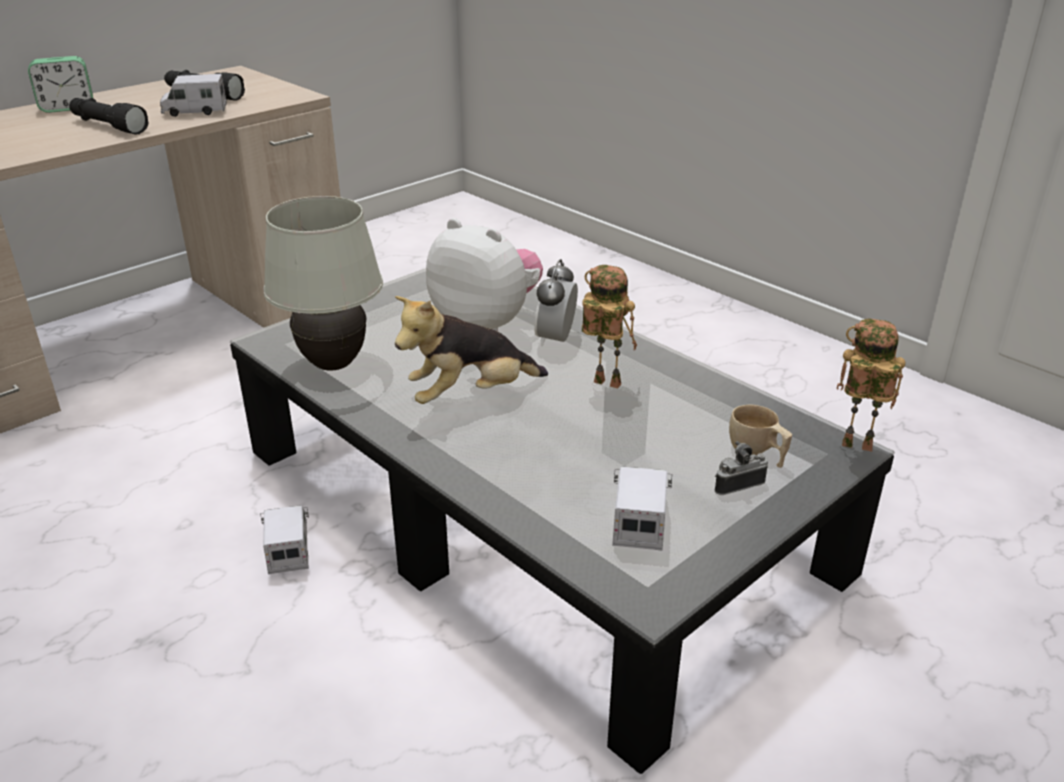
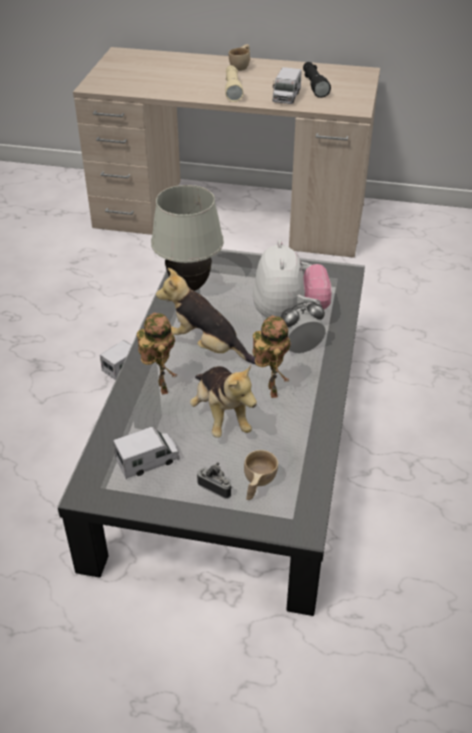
camera: 55 degrees right, 10 degrees up
(67, 108) = (241, 66): alarm clock -> beige cup
(108, 126) = (232, 89): black flashlight -> beige flashlight
(195, 111) = (286, 97): toy truck -> toy truck turned 120 degrees counterclockwise
(612, 433) = (221, 415): none -> plush toy
(854, 447) = (306, 528): toy robot -> toy robot (160, 387)

